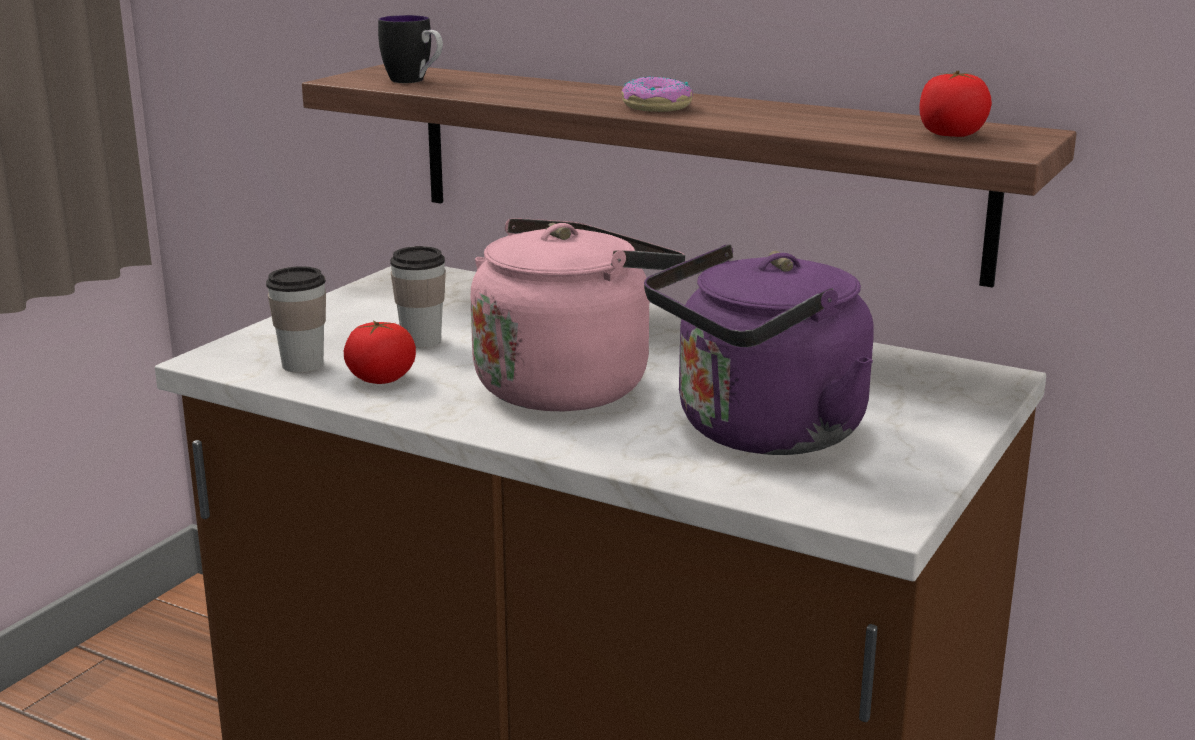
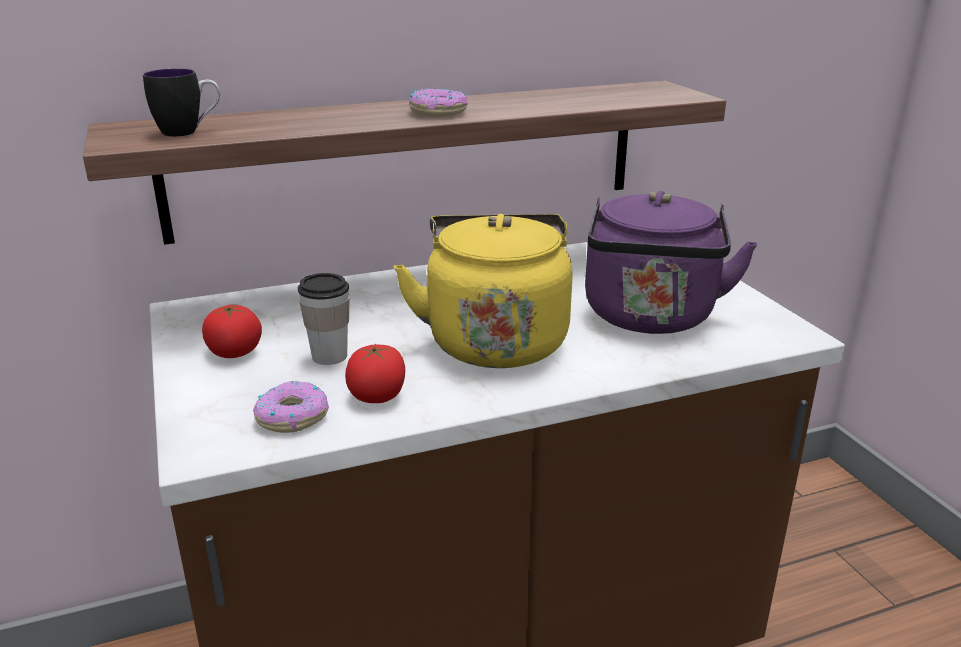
camera: 50 degrees left, 5 degrees up
(302, 365) = (292, 416): cup -> donut
(569, 385) = (495, 340): pink kettle -> yellow kettle
(951, 134) = (638, 94): tomato -> tomato (234, 352)

